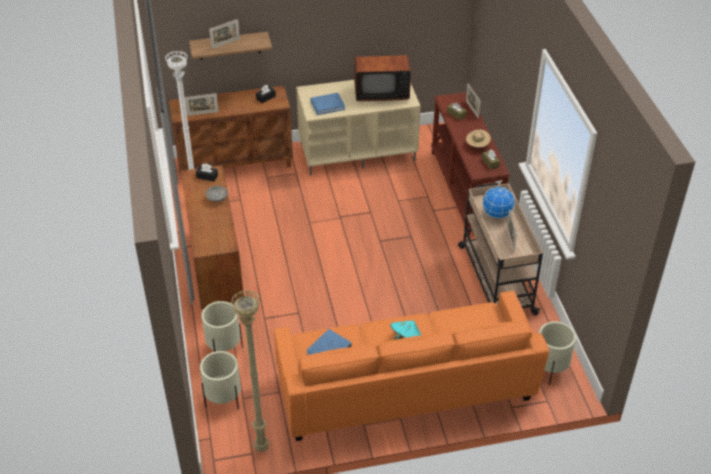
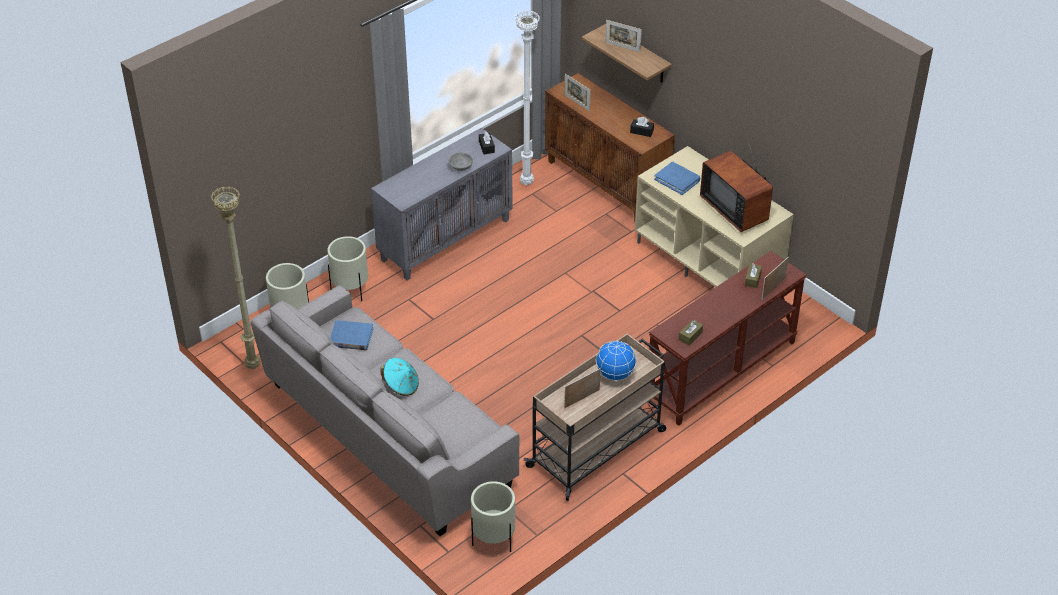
camera: 60 degrees right, 0 degrees up
(215, 270) = (445, 239): brown cabinet -> grey cabinet
(404, 389) = (388, 435): orange sofa -> grey sofa
(477, 146) = (710, 315): beige hat -> none

